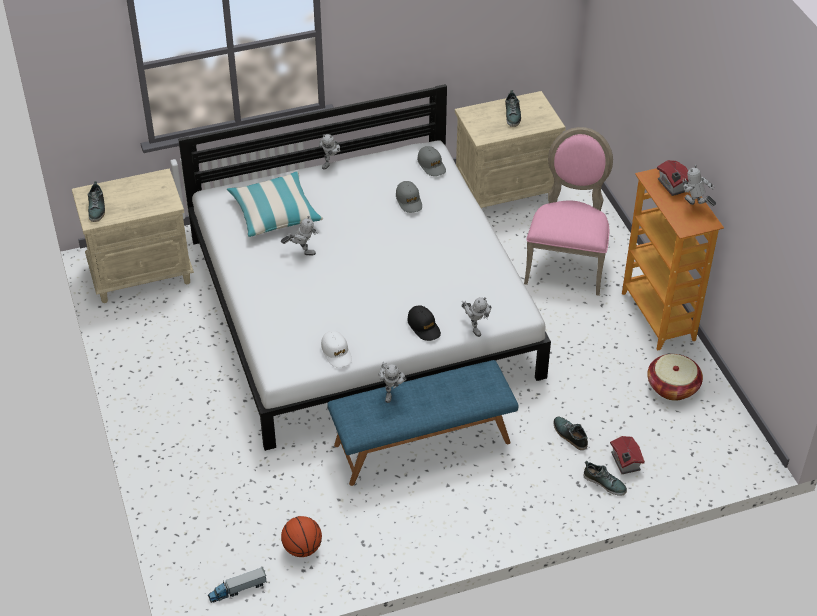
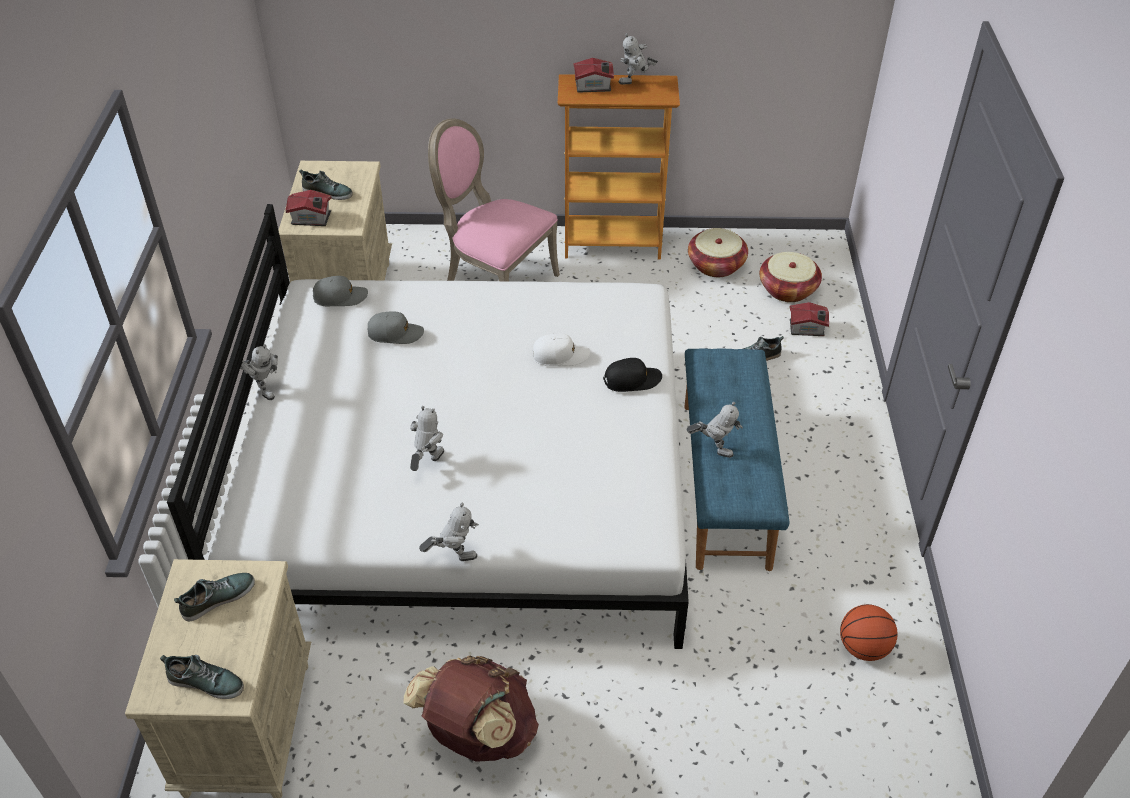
camera: 70 degrees left, 0 degrees up
(168, 370) = (478, 735): none -> brown backpack
(237, 590) = (919, 739): toy truck -> none
(275, 213) = (328, 473): pillow -> none
(336, 353) = (642, 474): white cap -> white cap (560, 355)
(474, 327) = (650, 338): toy robot -> toy robot (453, 556)
(479, 118) = (312, 219): none -> toy house
(604, 483) = (831, 351): shoe -> shoe (217, 598)
(669, 440) = (787, 289): none -> basket

